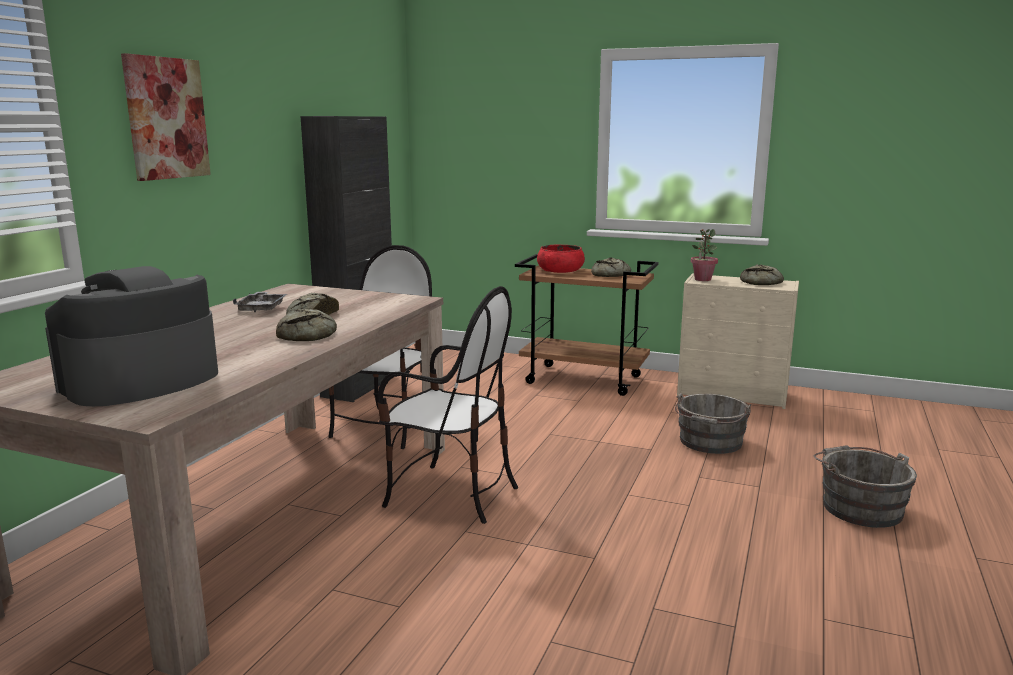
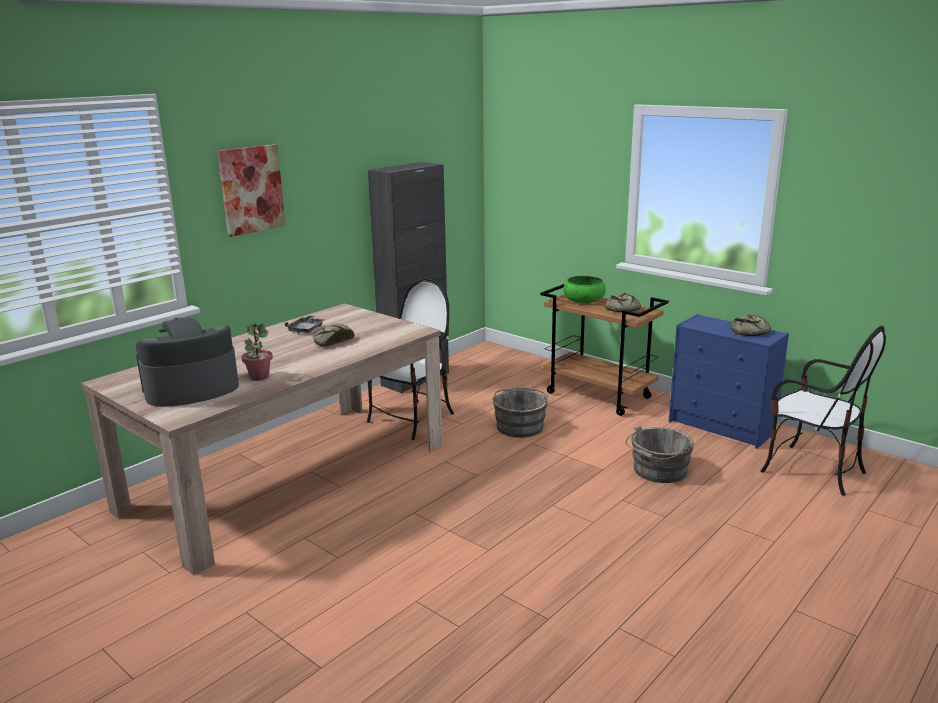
camera: 20 degrees right, 5 degrees up
(310, 334) = (317, 359): bread -> none
(450, 495) = (422, 483): chair -> chair (811, 470)
(560, 270) = (584, 299): red bowl -> green bowl
(702, 279) = (697, 322): potted plant -> potted plant (259, 377)
(734, 394) = (722, 427): beige dresser -> blue dresser
(858, 507) = (735, 549): grey bucket -> grey bucket (519, 425)

